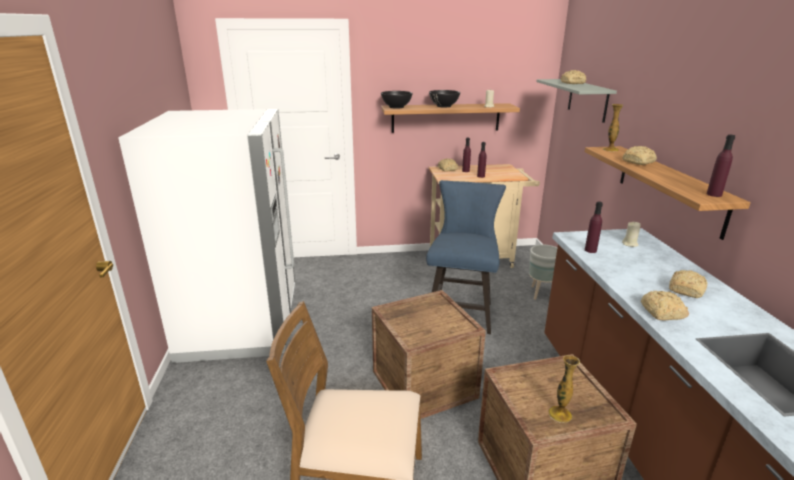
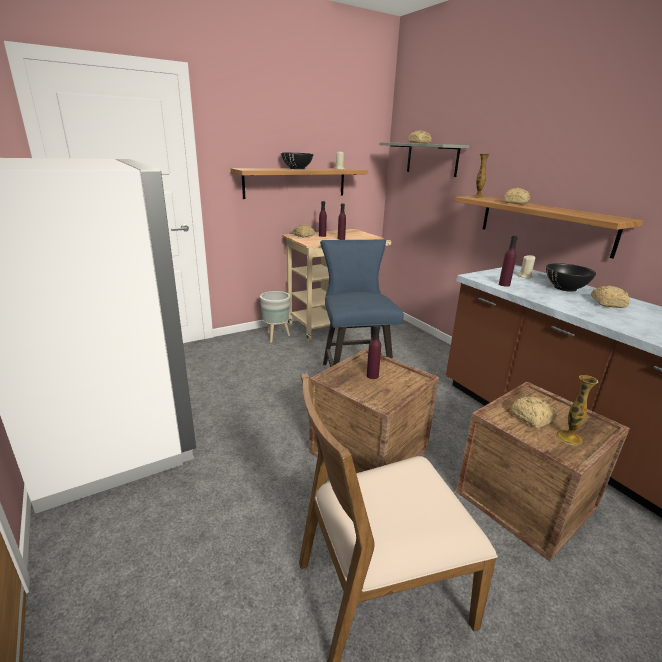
camera: 25 degrees left, 0 degrees up
(396, 107) = (251, 169): black bowl -> black bowl (565, 288)
(540, 293) = (409, 344): grey planter -> grey planter (275, 337)
(662, 313) = (618, 323): bread -> bread (531, 418)
(714, 194) = (612, 217): purple bottle -> purple bottle (372, 376)

